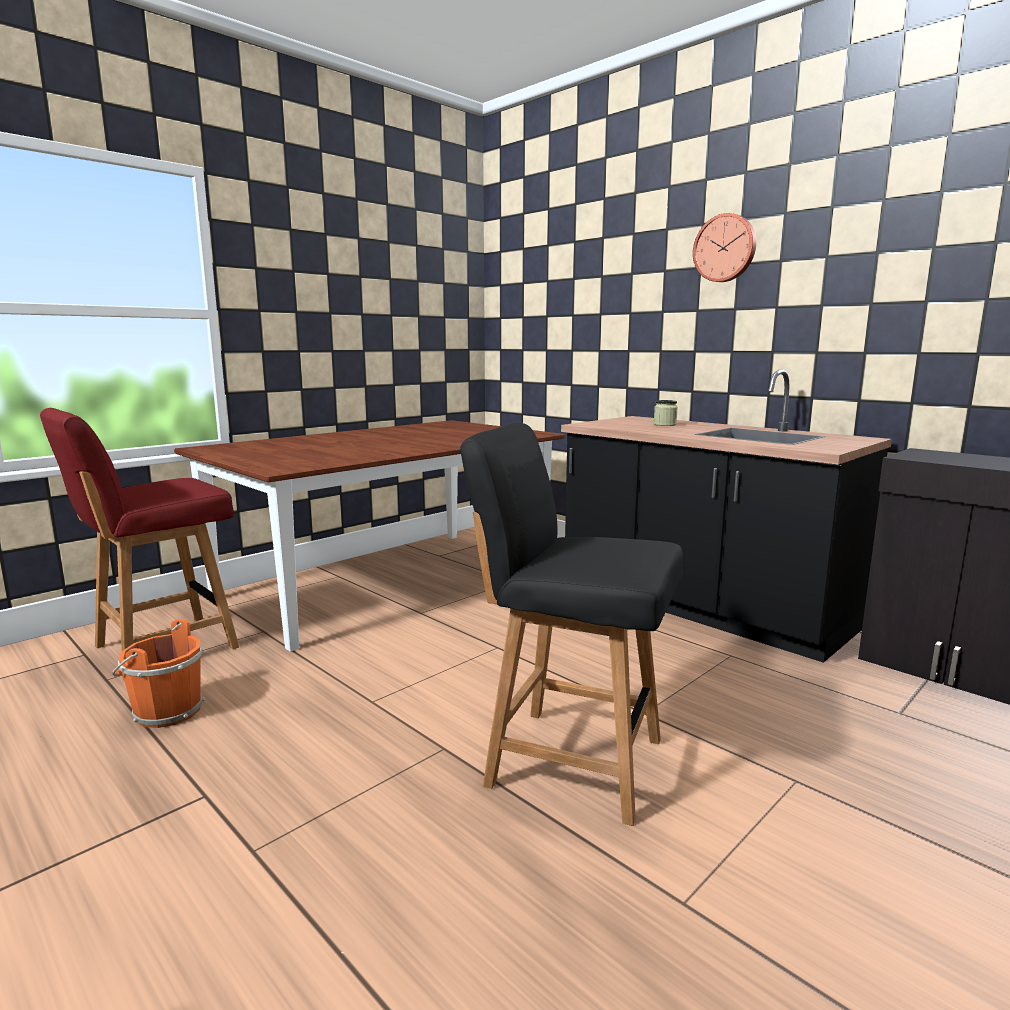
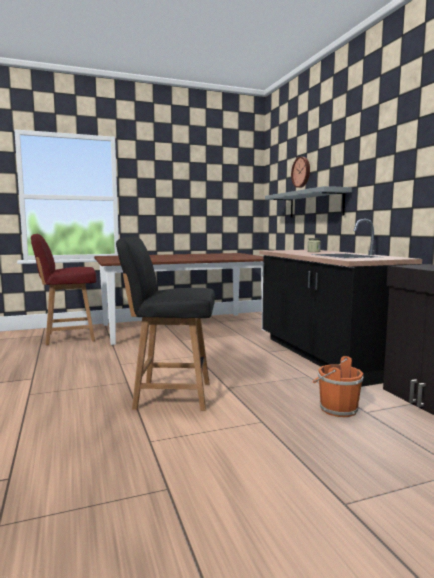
camera: 25 degrees right, 5 degrees down
(165, 711) = (47, 355): orange bucket -> orange bucket (336, 409)
(571, 760) = (171, 395): black chair -> black chair turned 45 degrees counterclockwise
(629, 335) = (315, 204): none -> grey shelf
(725, 248) = (352, 153): wall clock -> wall clock (301, 172)

